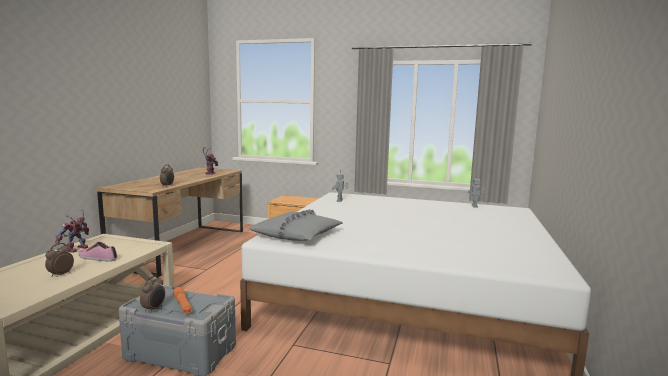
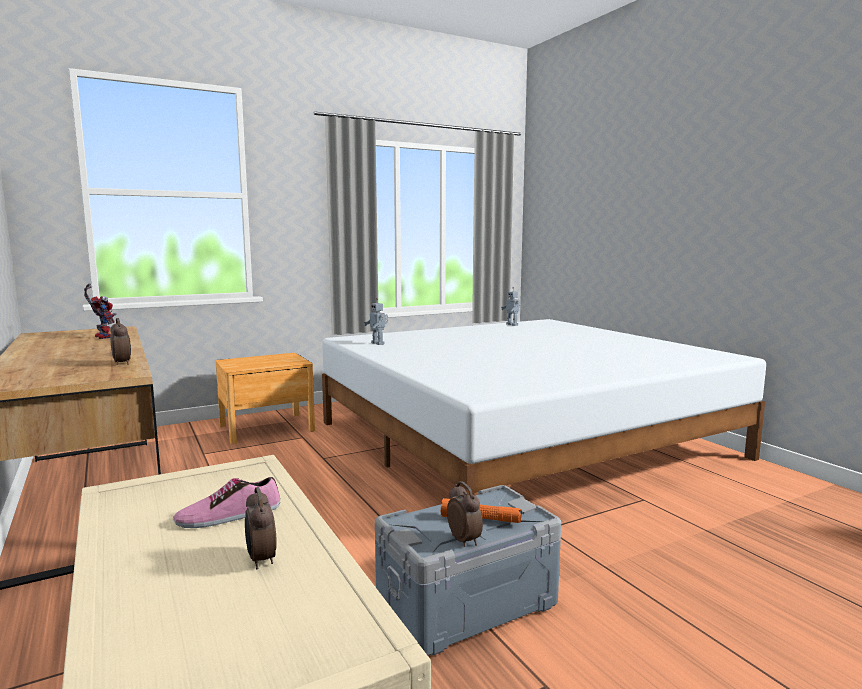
camera: 45 degrees left, 0 degrees up
(76, 250) = (132, 526): toy robot -> none
(297, 234) = (485, 382): grey pillow -> none

